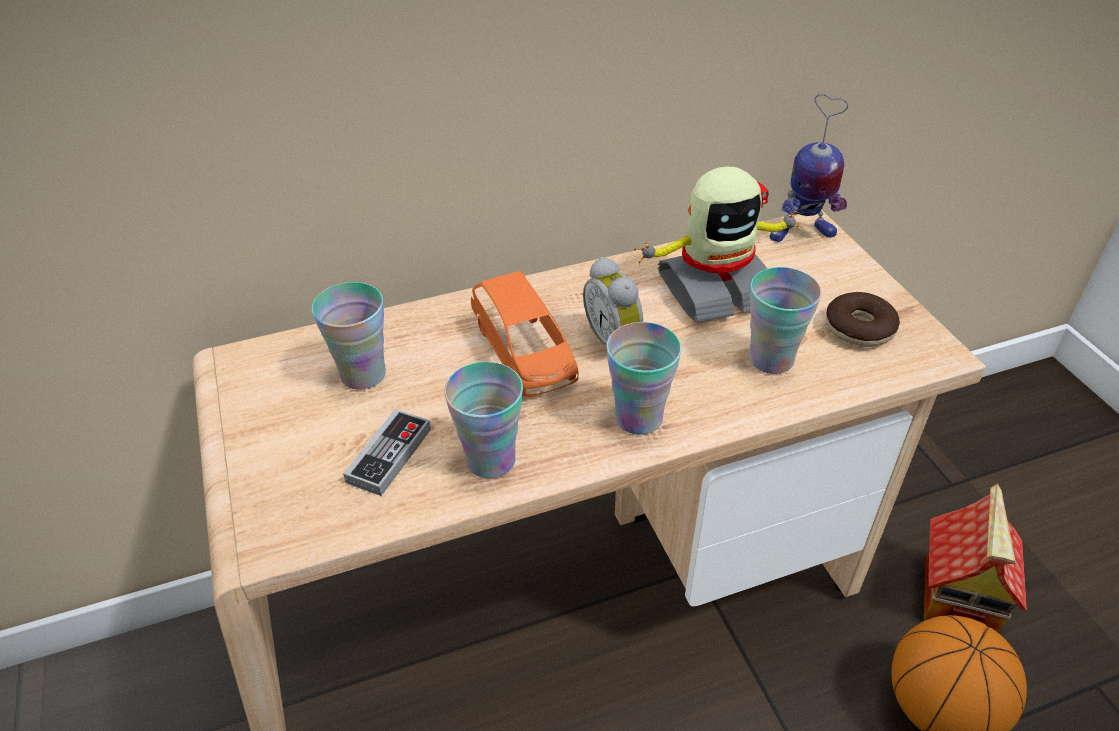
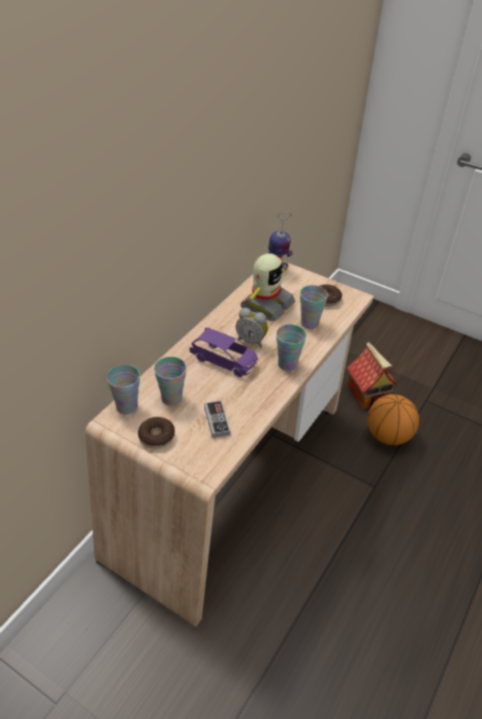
camera: 40 degrees left, 0 degrees up
(264, 427) = (156, 436): none -> donut
(490, 460) = (254, 403): cup -> cup (127, 407)
(524, 353) = (224, 361): orange toy car -> purple toy car

